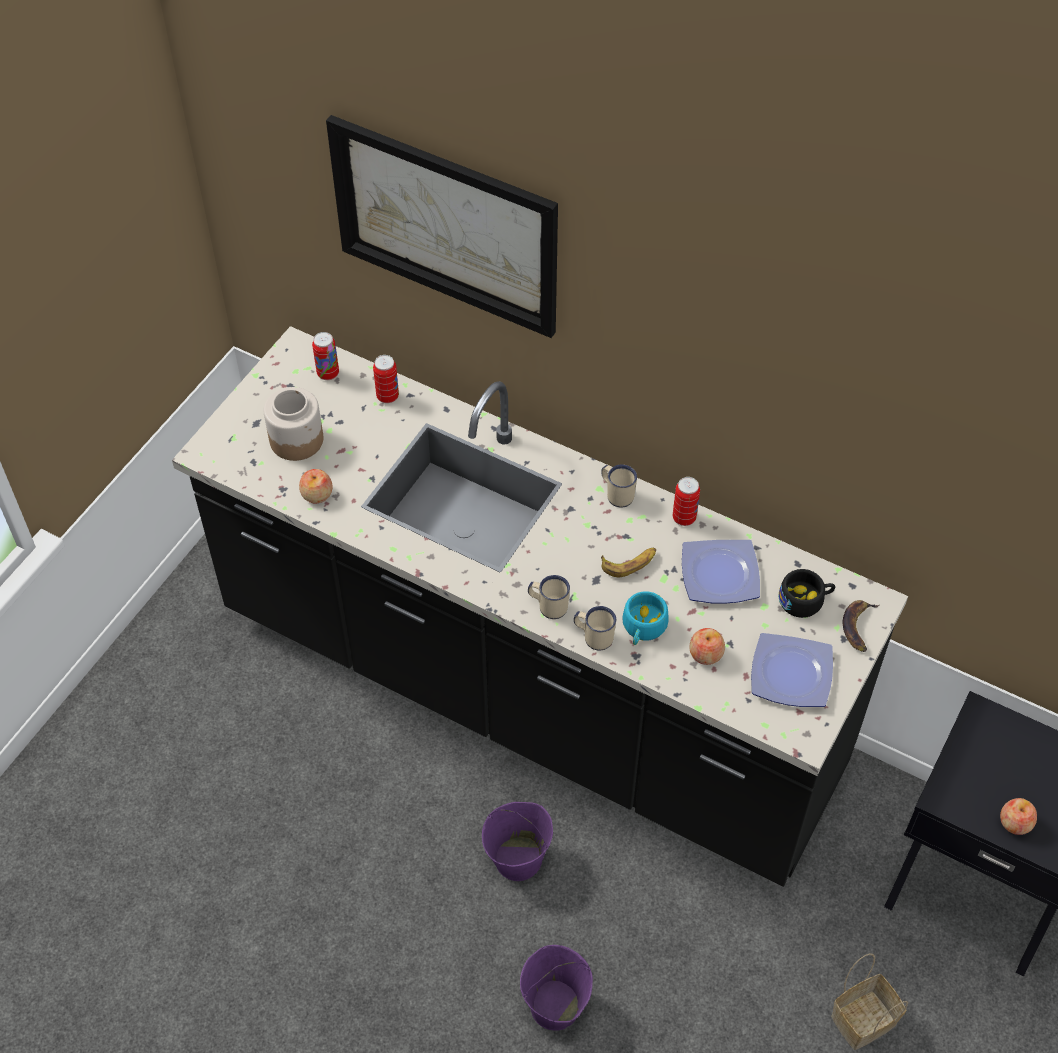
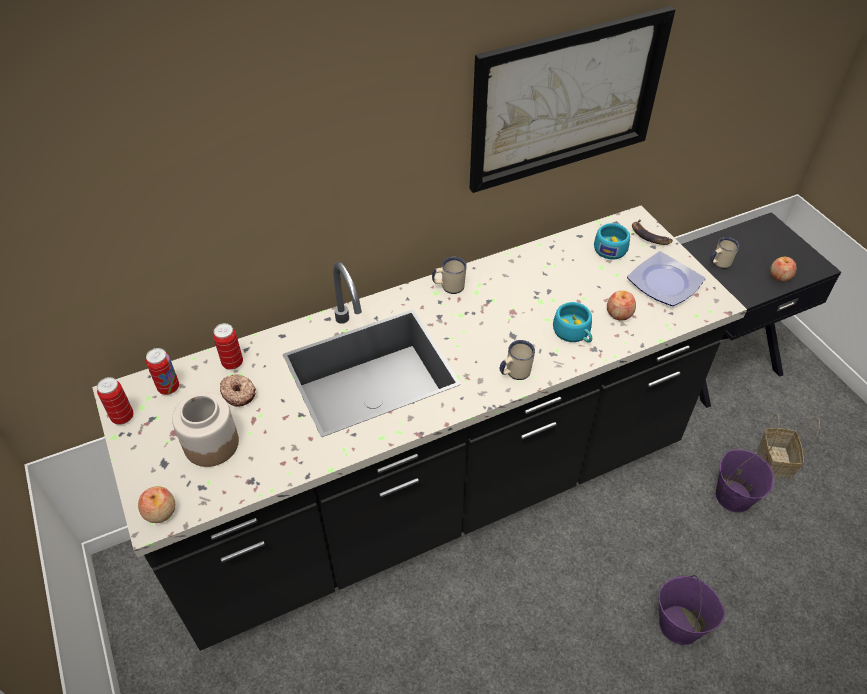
camera: 55 degrees left, 5 degrees down
(317, 494) = (280, 460): apple -> apple (160, 512)
(360, 422) = (239, 393): none -> donut
(446, 225) = (229, 152): picture -> picture (566, 99)
(518, 858) = (554, 579): purple bucket -> purple bucket (733, 496)
(594, 636) = (561, 362): beige mug -> beige mug (718, 263)
(629, 563) = (513, 311): banana -> none
(684, 518) = (499, 266): can -> can (122, 417)
(721, 573) = (559, 272): plate -> none
(805, 600) = (611, 247): black cup -> turquoise cup

